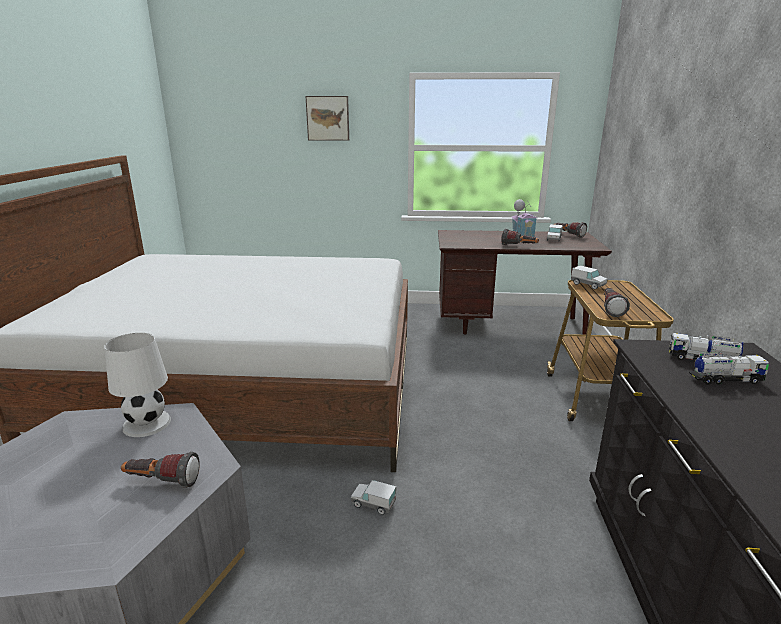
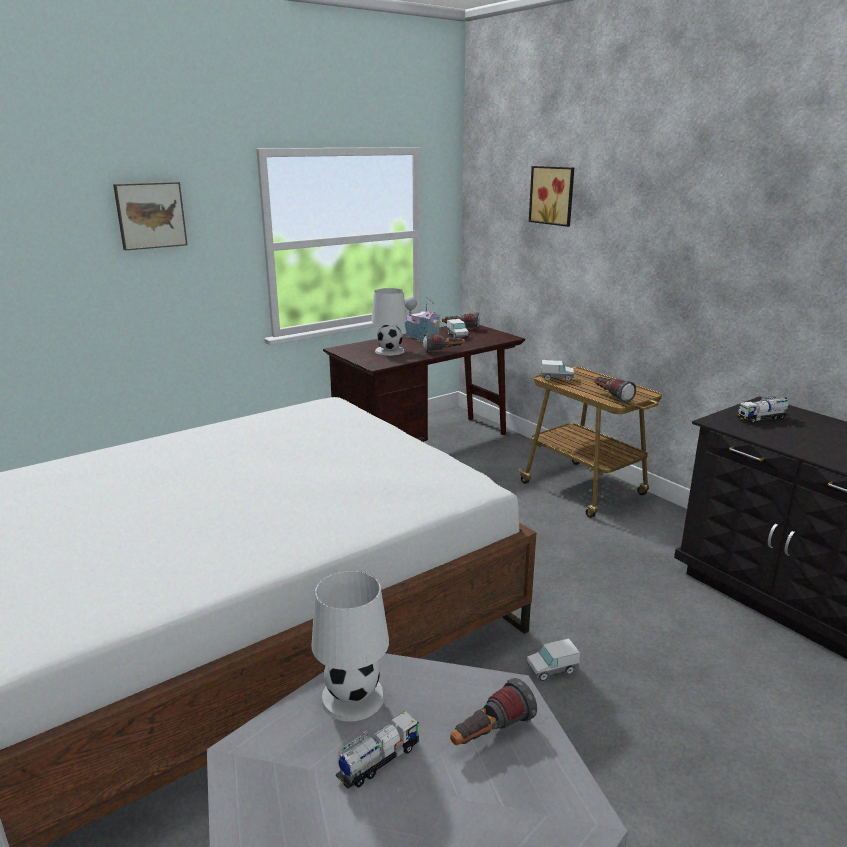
camera: 40 degrees left, 0 degrees up
(478, 239) = (389, 351): none -> white table lamp
(650, 111) = (553, 195): none -> picture
(725, 379) = (795, 429): toy truck -> toy truck (378, 761)

